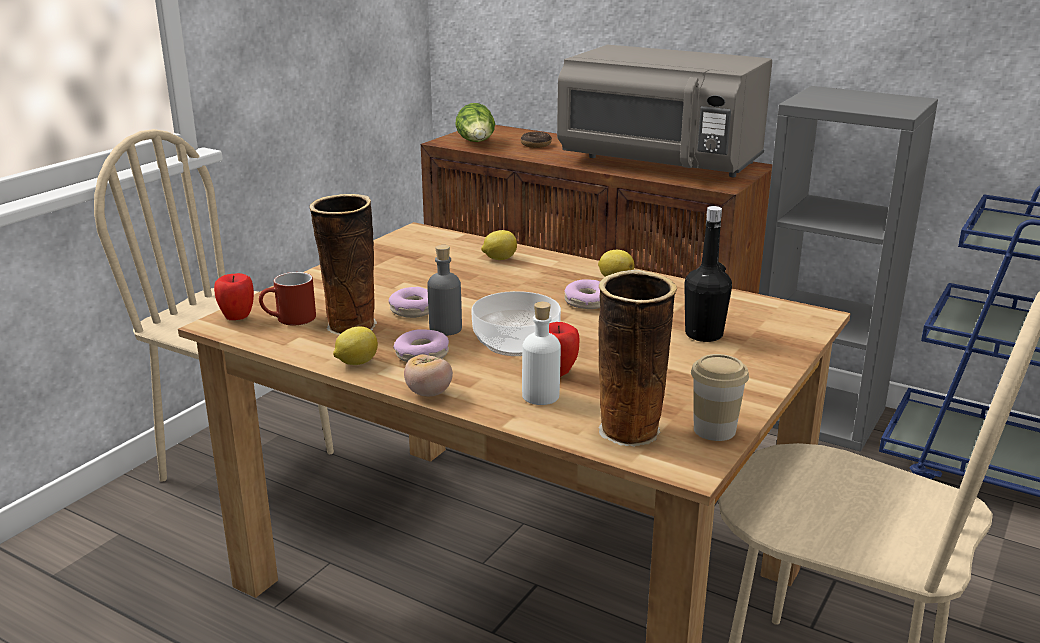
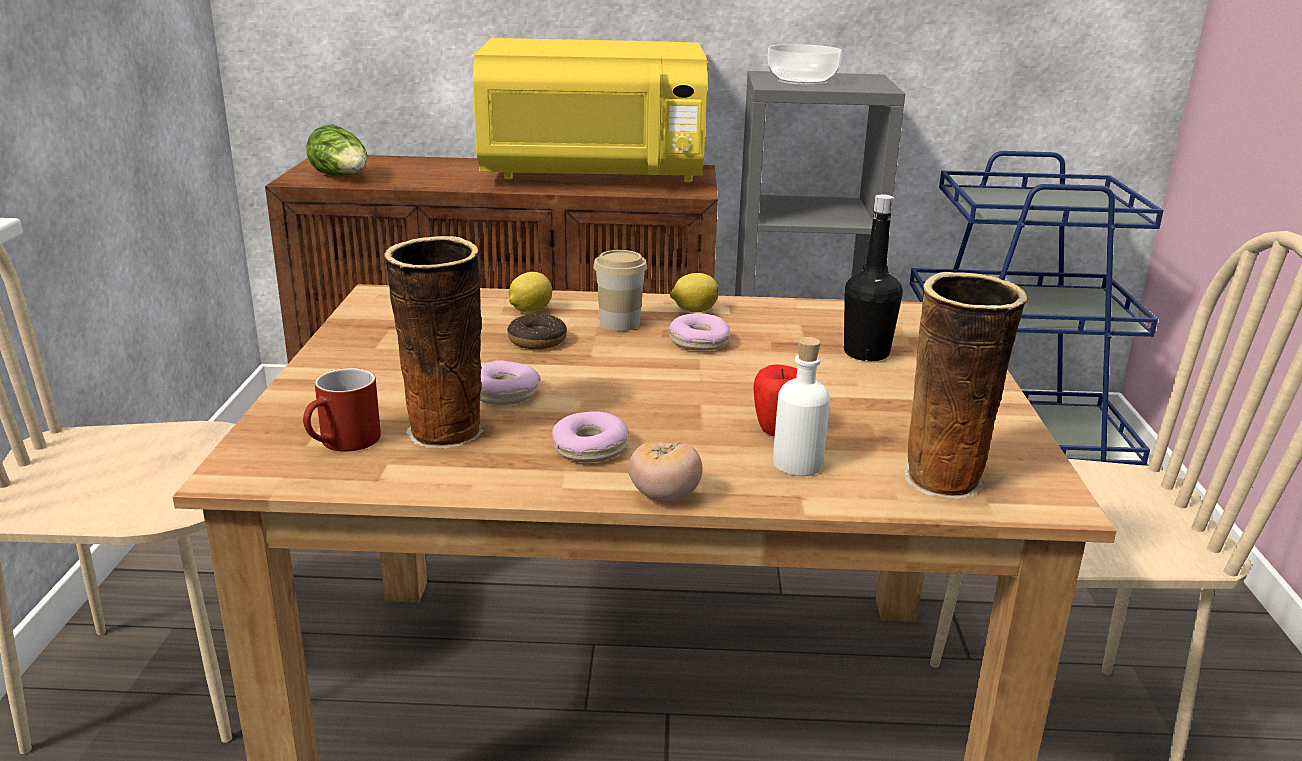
camera: 30 degrees left, 0 degrees up
(237, 318) = (257, 459): apple -> none
(356, 363) = (516, 480): lemon -> none
(445, 329) = (576, 408): grey bottle -> none
(516, 343) = (684, 407): bowl -> bowl (803, 81)
(536, 145) = (421, 171): donut -> donut (537, 341)
(660, 163) = (593, 176): grey microwave -> yellow microwave
(714, 430) = (1019, 455): cup -> cup (619, 323)

